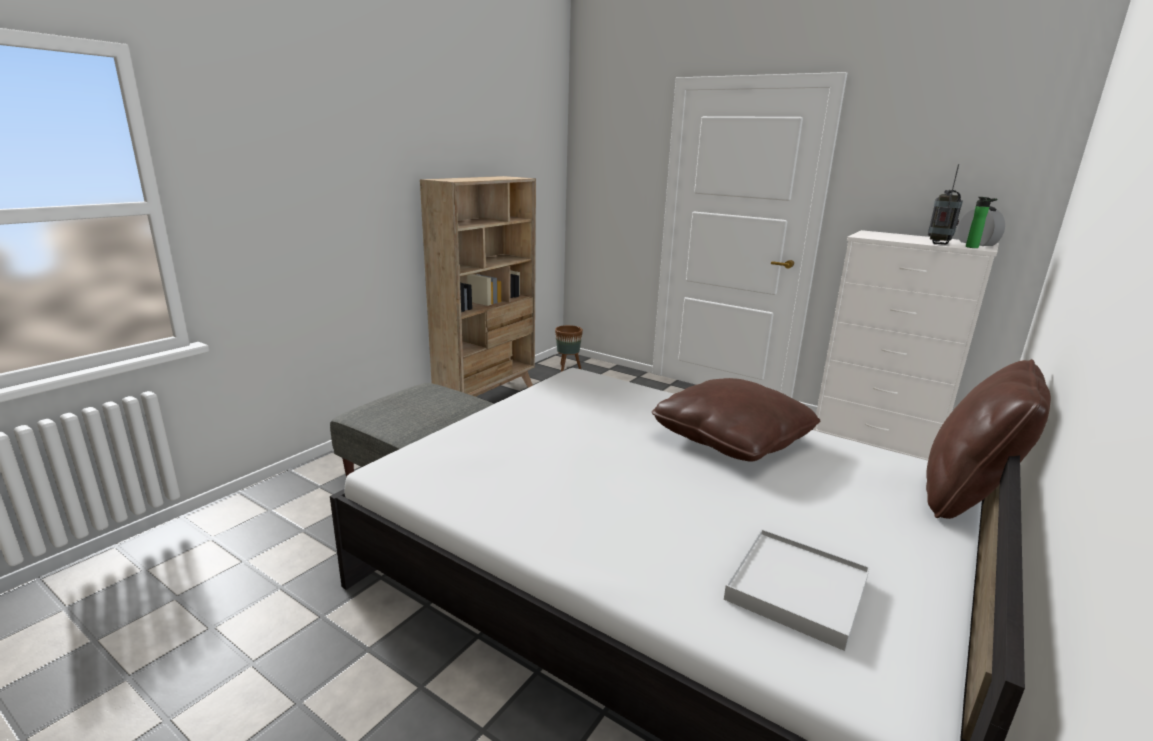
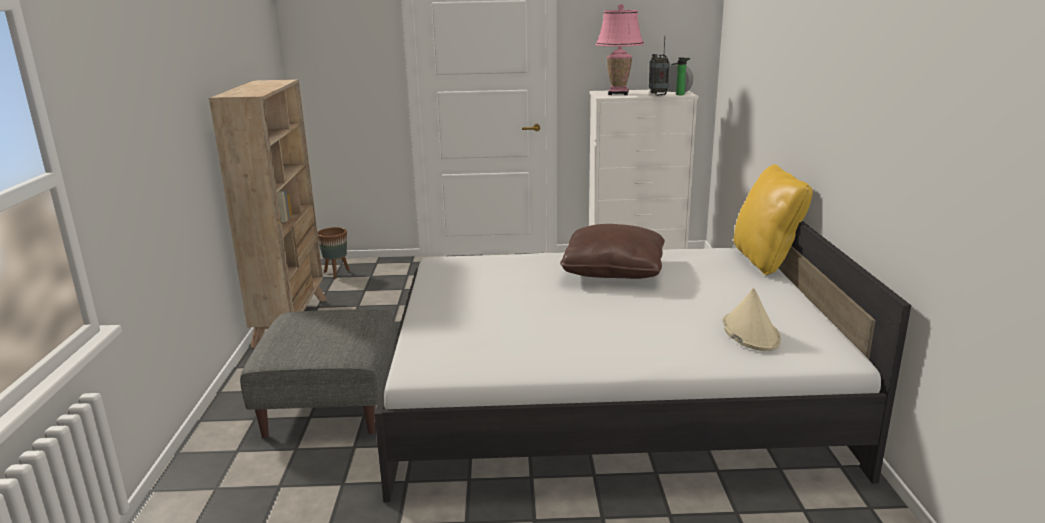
camera: 35 degrees left, 0 degrees up
(796, 589) = (750, 332): white tray -> beige hat
(888, 236) = (618, 93): none -> pink table lamp
(966, 497) = (765, 260): brown pillow -> yellow pillow

